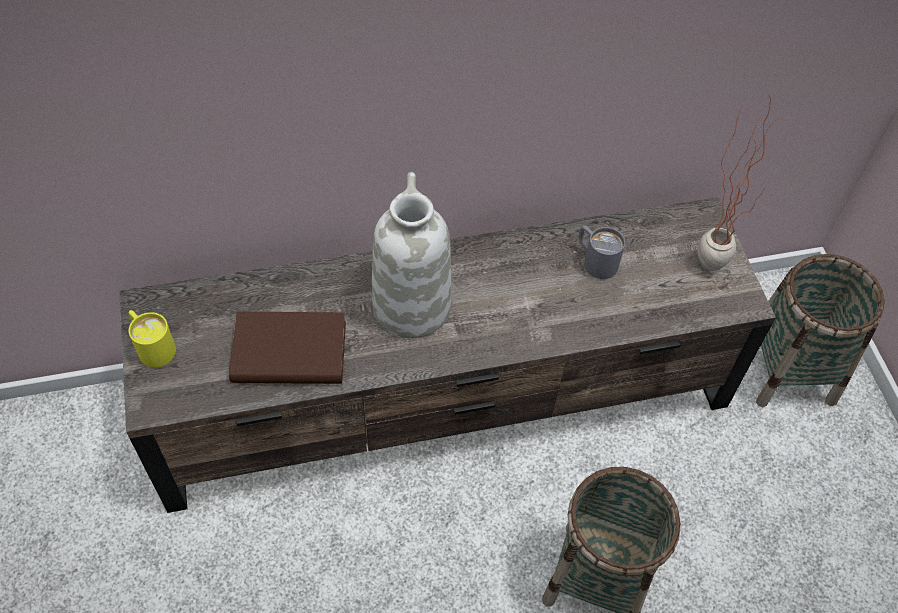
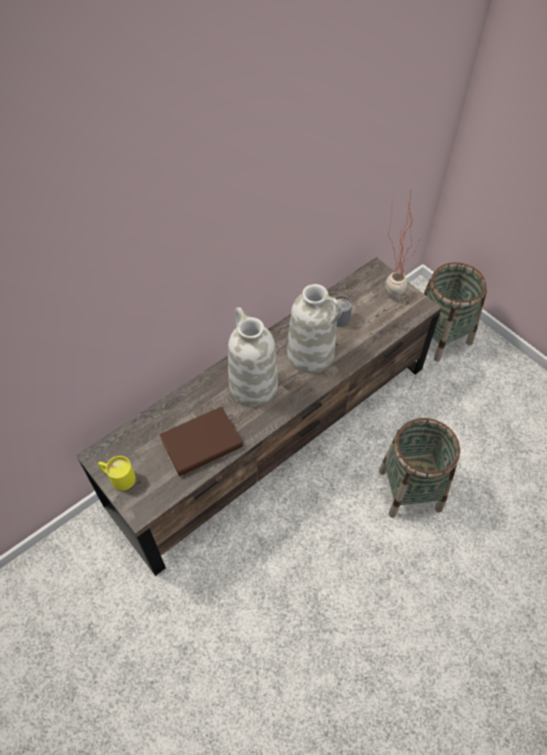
camera: 25 degrees left, 0 degrees up
(525, 298) = (311, 354): none -> white vase

